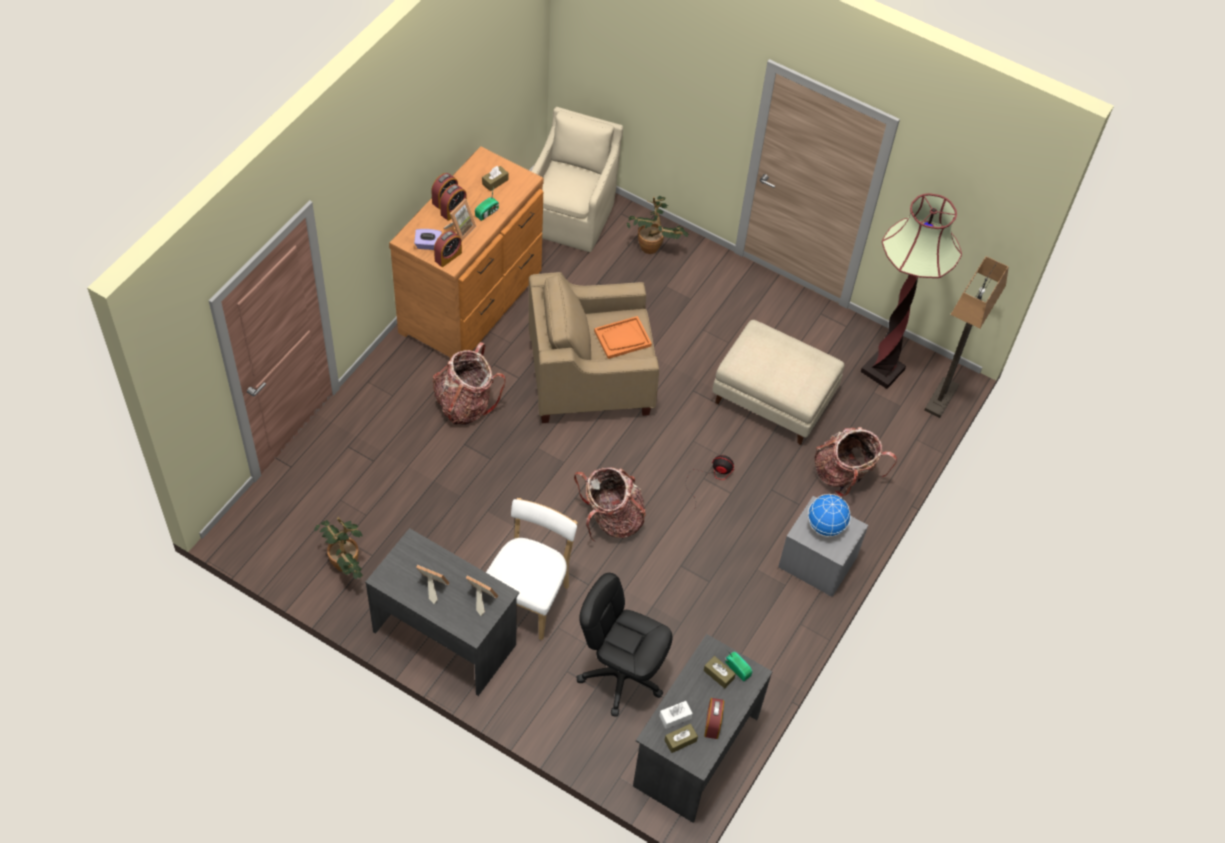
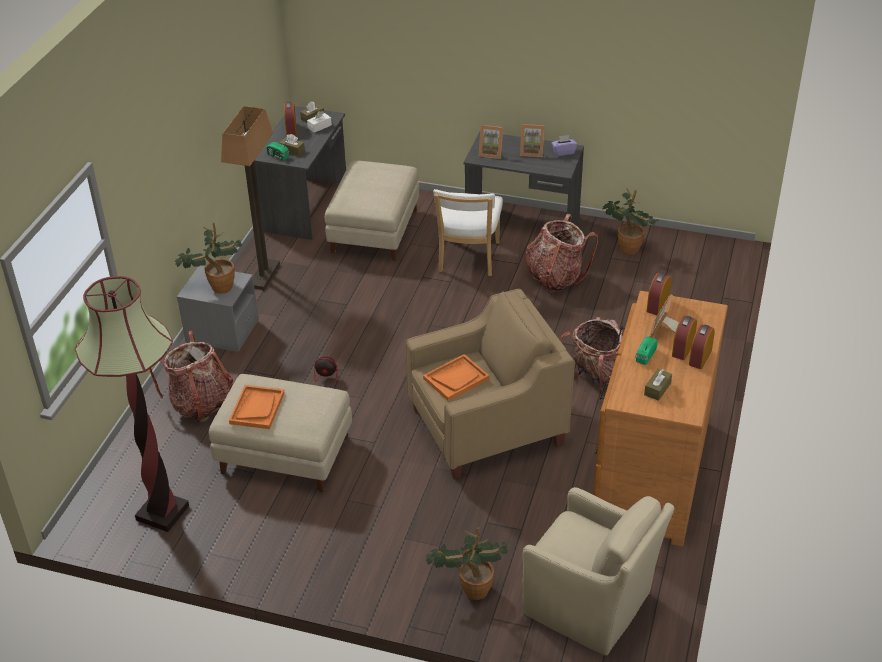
camera: 170 degrees right, 15 degrees down
(428, 245) = (685, 311): purple tissue box -> purple tissue box (563, 152)
(572, 216) = (590, 606): beige armchair -> beige armchair turned 60 degrees counterclockwise
(611, 519) = (419, 322): backpack -> backpack (556, 277)
(621, 675) = (375, 232): black office chair -> beige ottoman
(801, 363) = (257, 408): none -> orange tray
(825, 526) = (217, 287): globe -> potted plant
(941, 399) = (93, 499): floor lamp -> floor lamp (264, 275)

